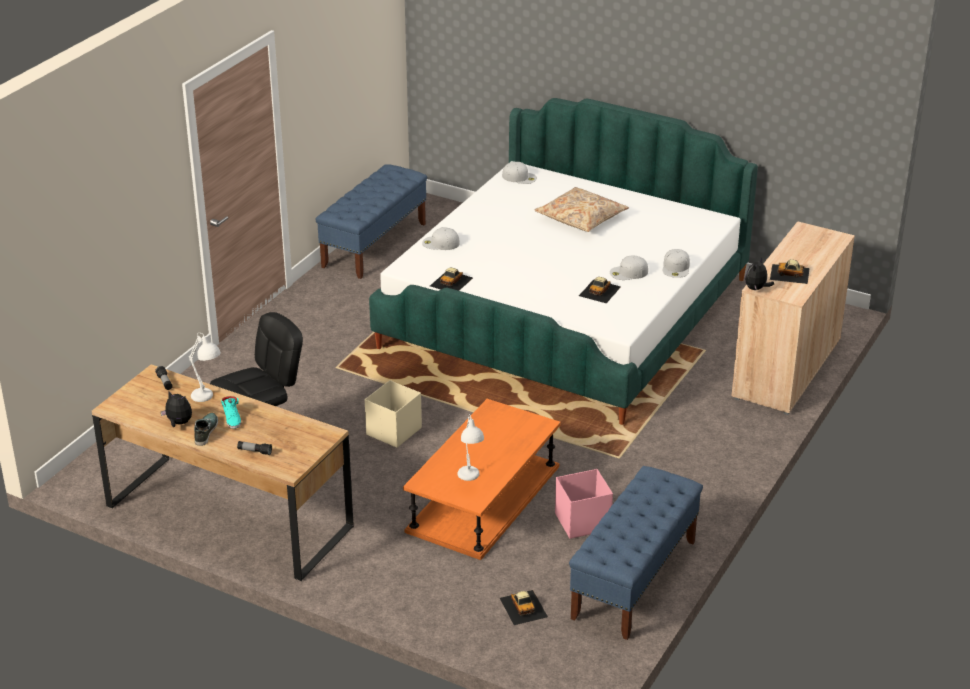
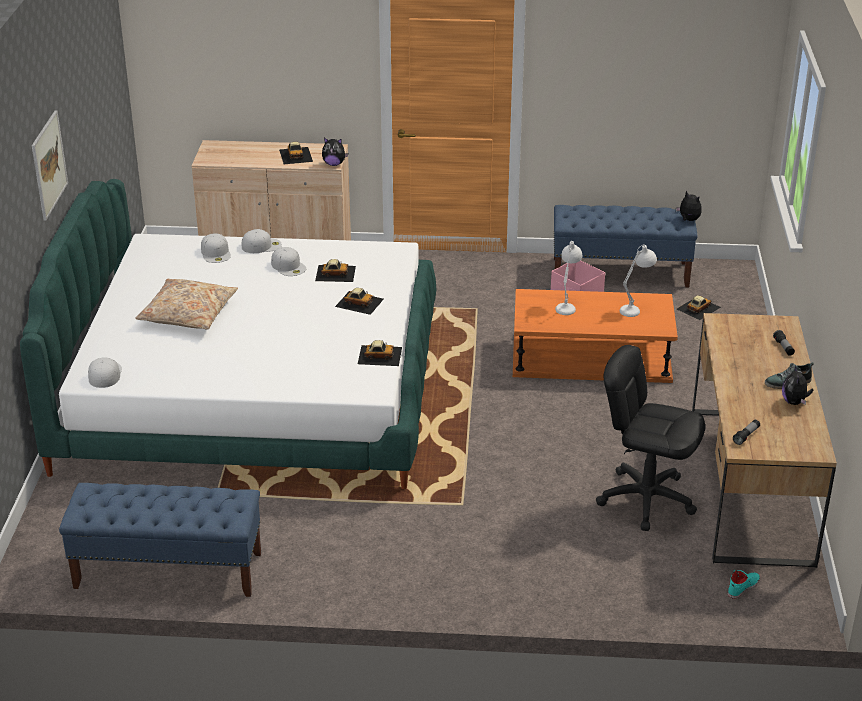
camera: 115 degrees left, 0 degrees up
(207, 399) = (743, 400): white table lamp -> white table lamp (567, 305)
(232, 419) = (754, 375): turquoise shoe -> turquoise shoe (743, 587)
(393, 431) = (540, 432): beige storage box -> none
(440, 243) = (302, 384): white cap -> white cap (216, 253)
(541, 291) = (359, 302): none -> toy car
(600, 561) = (688, 220): none -> plush toy
(639, 59) = (49, 164): none -> picture

